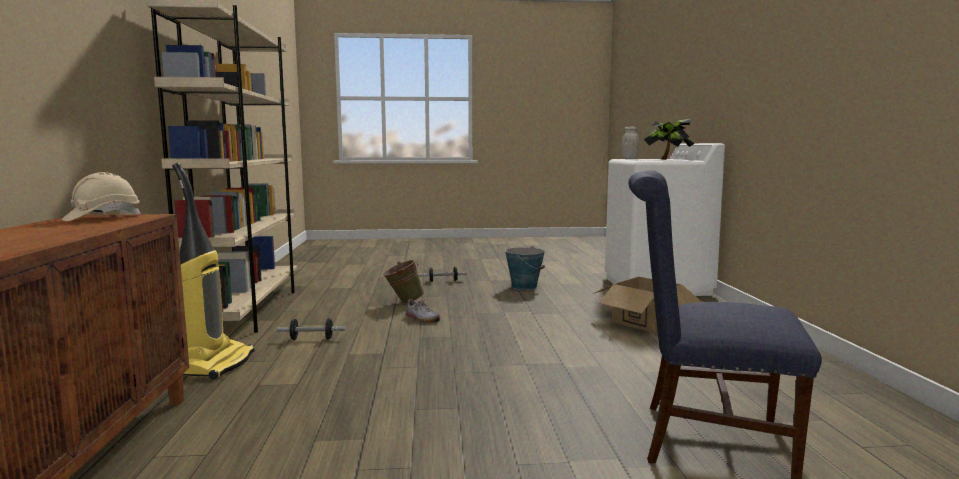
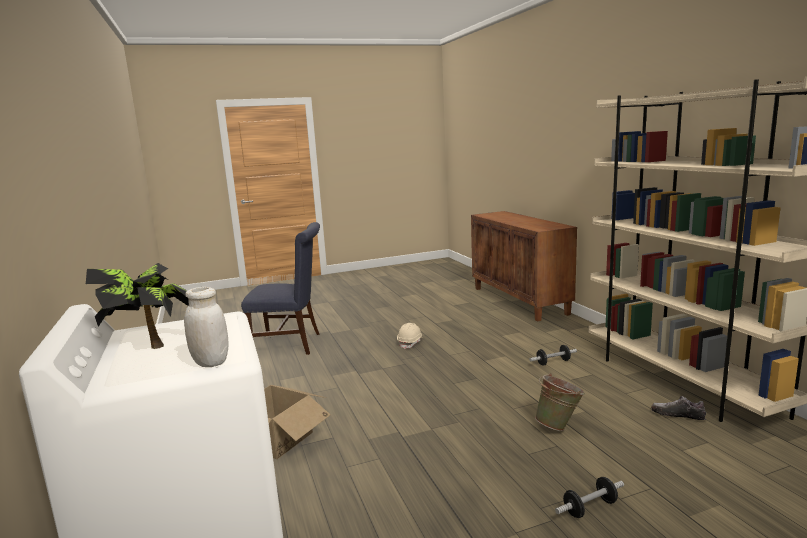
camera: 165 degrees right, 5 degrees up
(102, 218) = (549, 226): beige hard hat -> beige hard hat (411, 343)
(216, 364) = (568, 337): vacuum cleaner -> none
(422, 318) = (502, 401): shoe -> shoe (677, 415)
(524, 286) = (440, 513): bucket -> none

